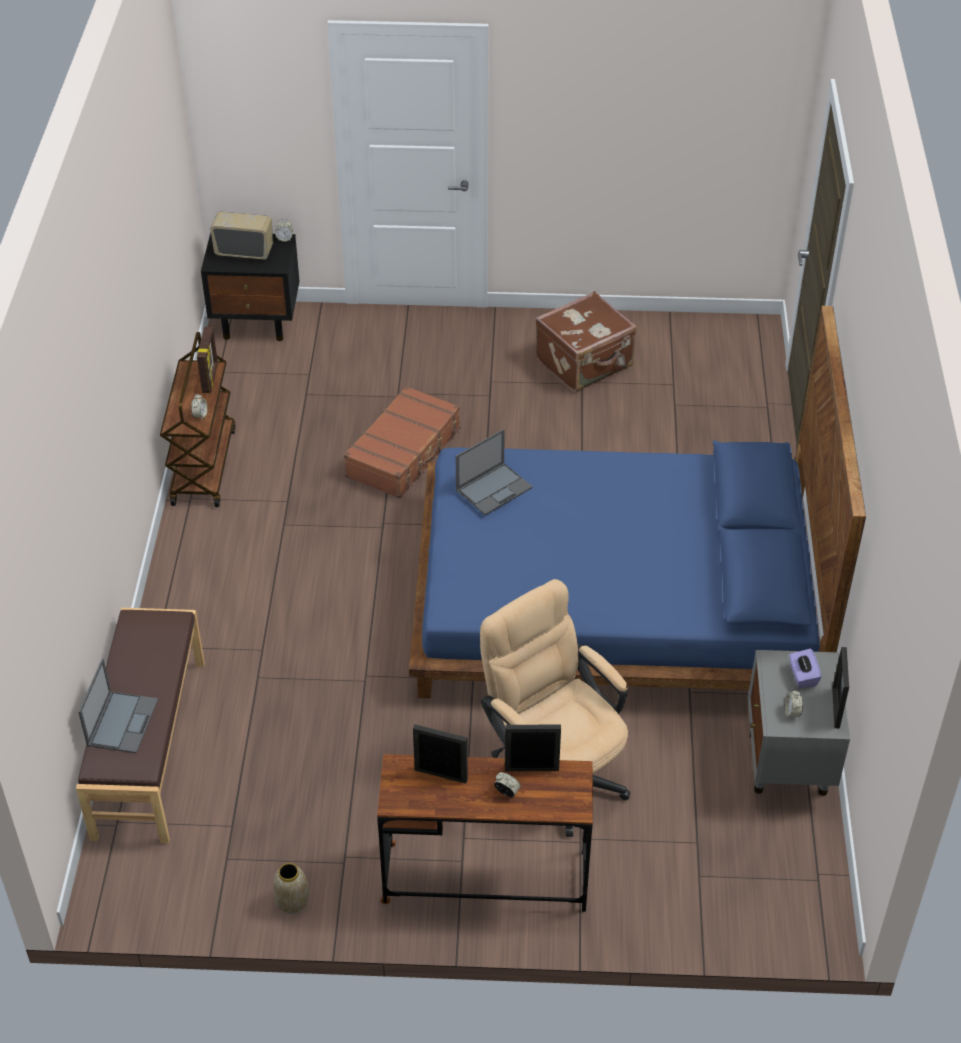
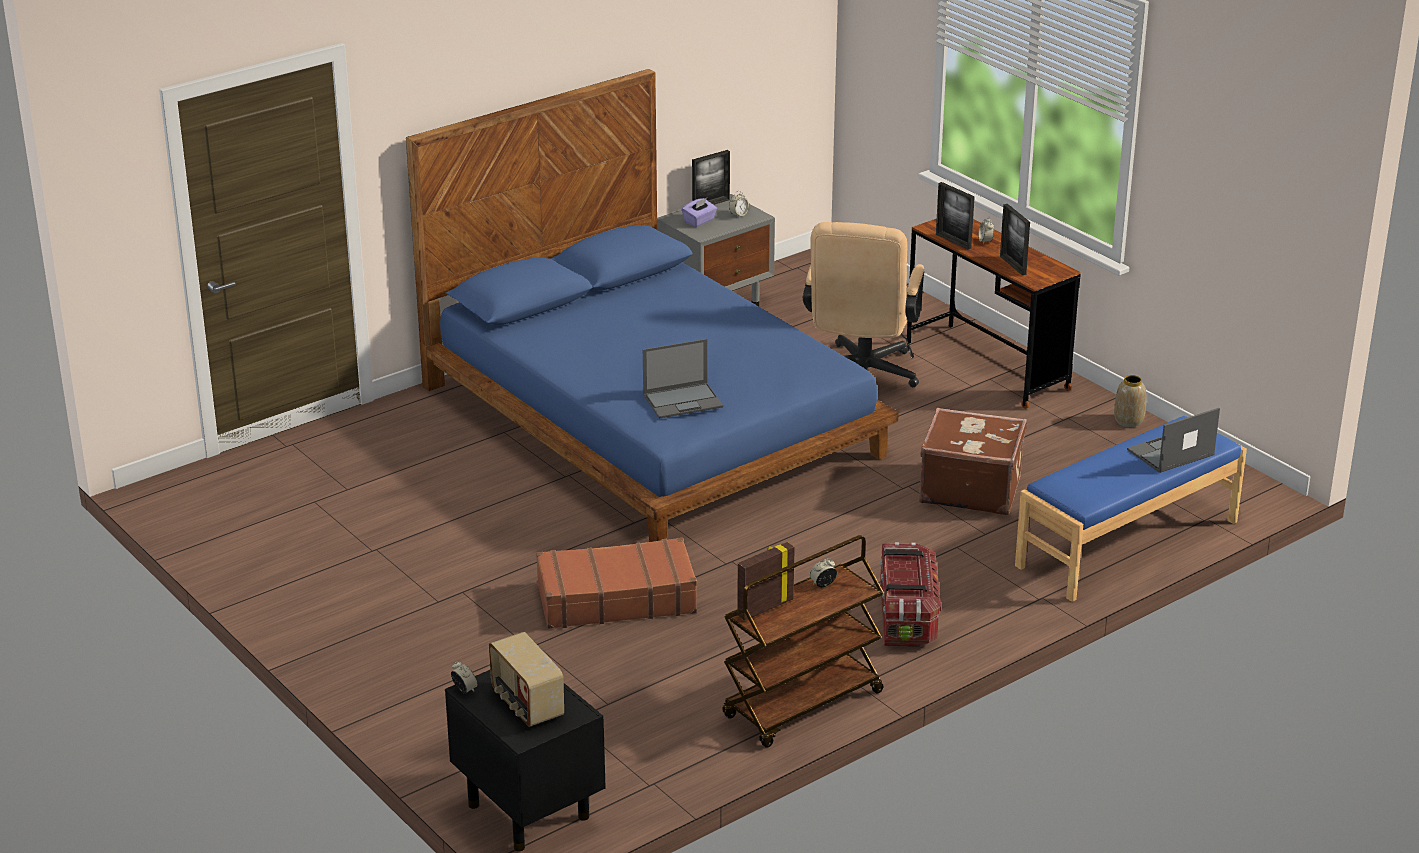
camera: 130 degrees left, 15 degrees down
(148, 748) = (1128, 544): brown bench -> blue bench
(223, 568) = (907, 616): none -> storage box
(494, 488) = (683, 400): laptop -> laptop turned 150 degrees clockwise
(585, 364) = (338, 560): brown suitcase -> brown suitcase (970, 488)

